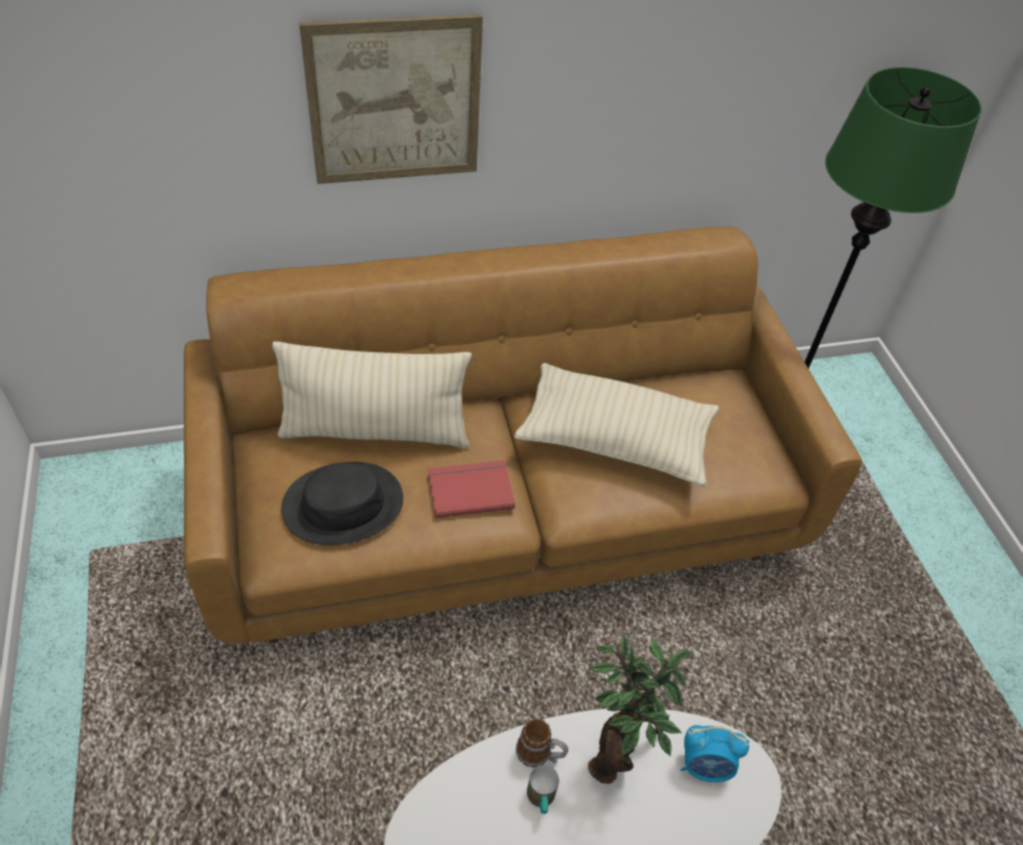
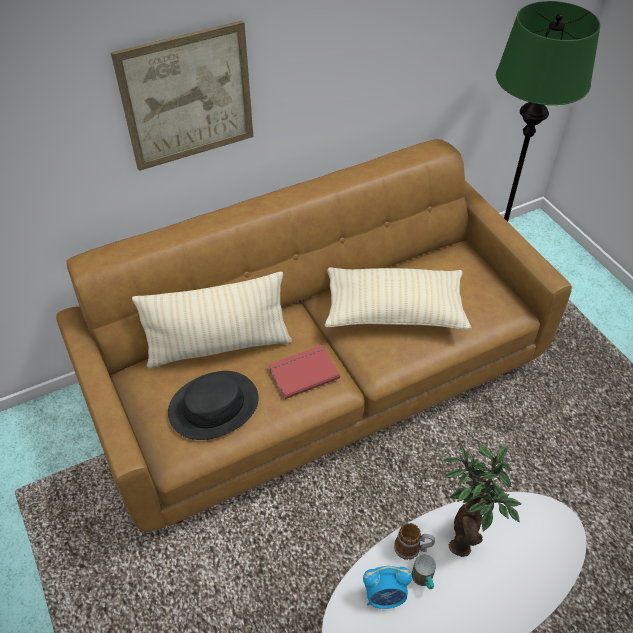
camera: 10 degrees left, 0 degrees up
(705, 766) = (528, 525): alarm clock -> alarm clock (385, 596)

